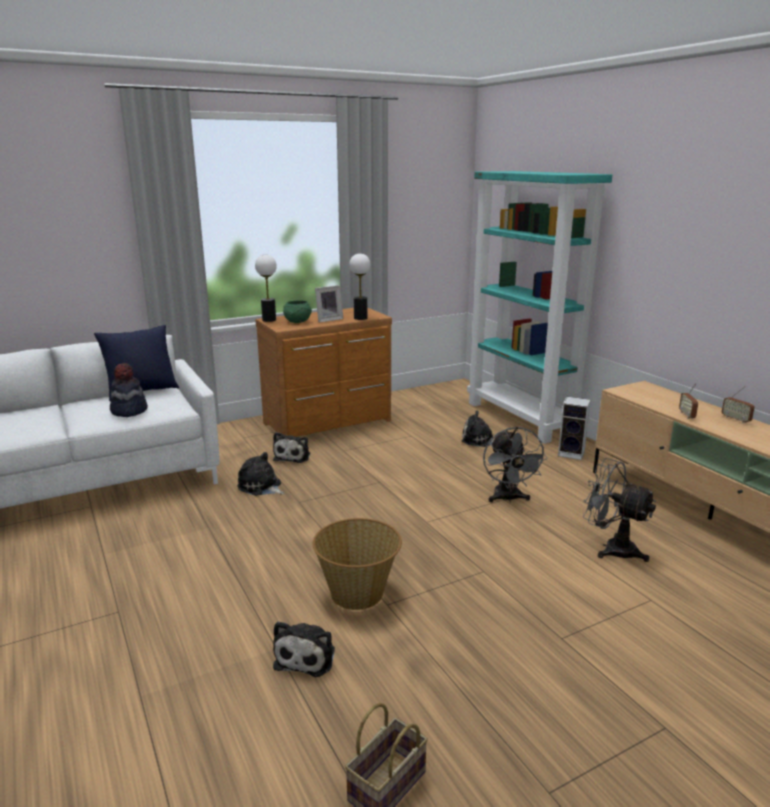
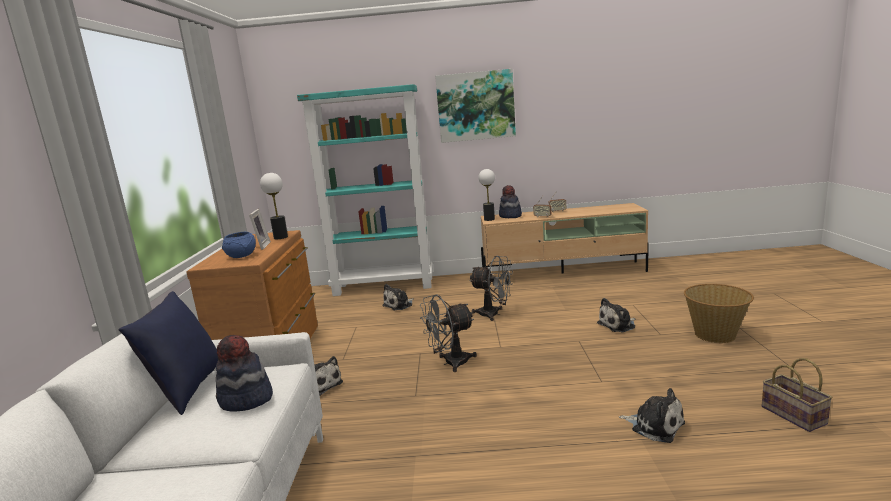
camera: 60 degrees left, 5 degrees down
(261, 487) = (363, 412): plush toy -> plush toy (618, 325)
(269, 320) = (207, 265): table lamp -> table lamp (489, 219)
(297, 322) = (241, 256): green bowl -> blue bowl
(358, 593) = (581, 390): basket -> basket (715, 334)
(572, 454) = (455, 284): speaker -> none
(611, 548) = (576, 301): grey fan -> grey fan (450, 363)
(662, 396) = (510, 216): none -> hat
(677, 217) = (475, 106): none -> picture

